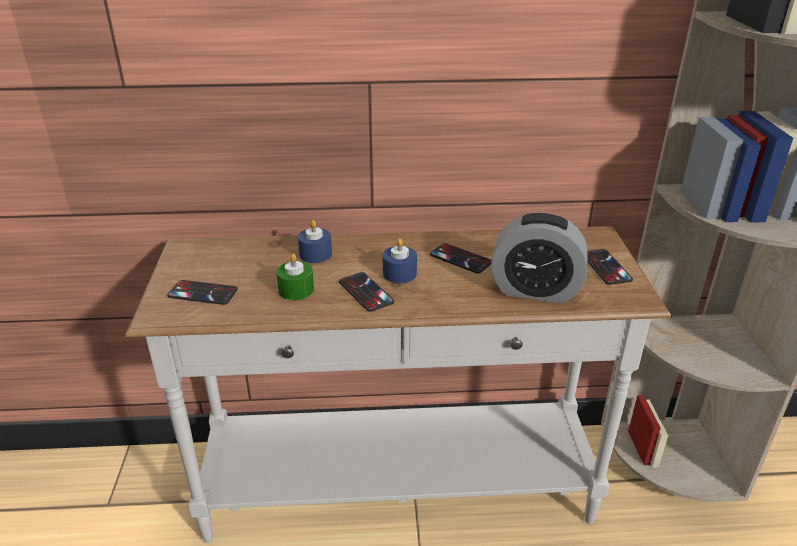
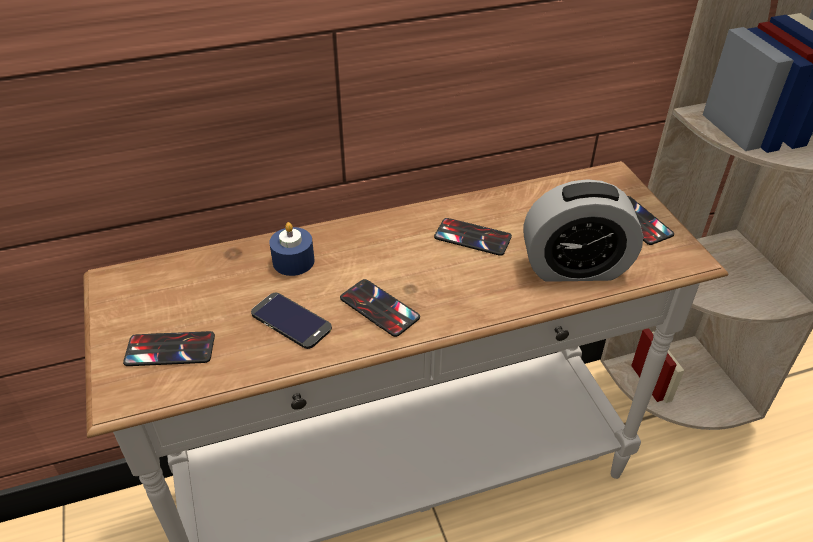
camera: 15 degrees left, 10 degrees up
(296, 290) = (291, 321): green candle -> phone
(399, 273) = (409, 272): blue candle -> none

